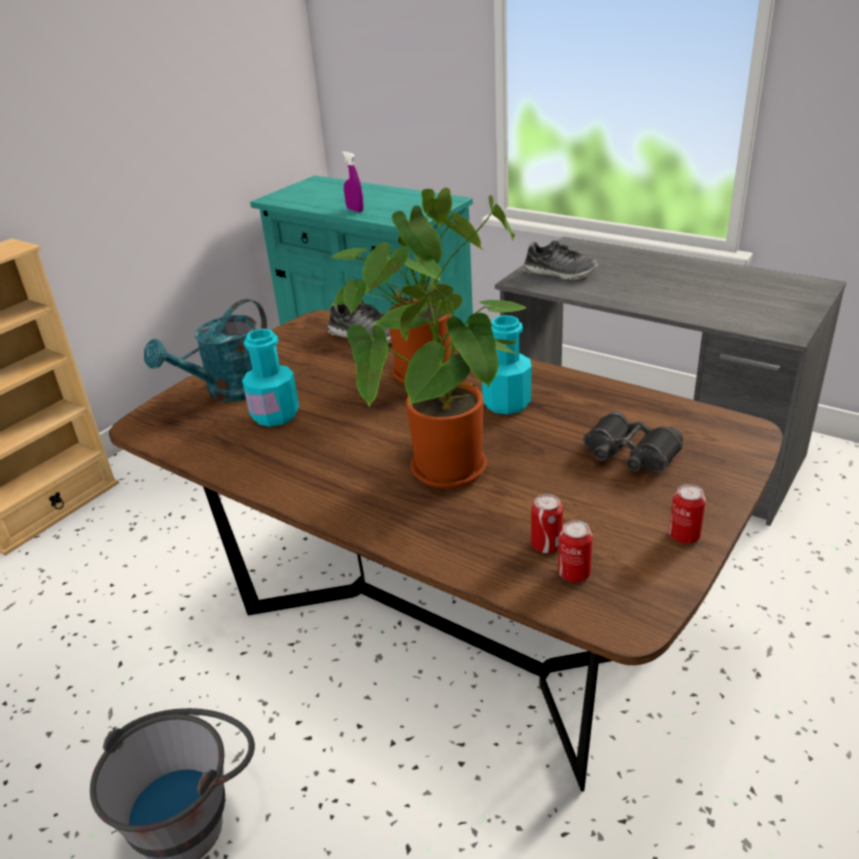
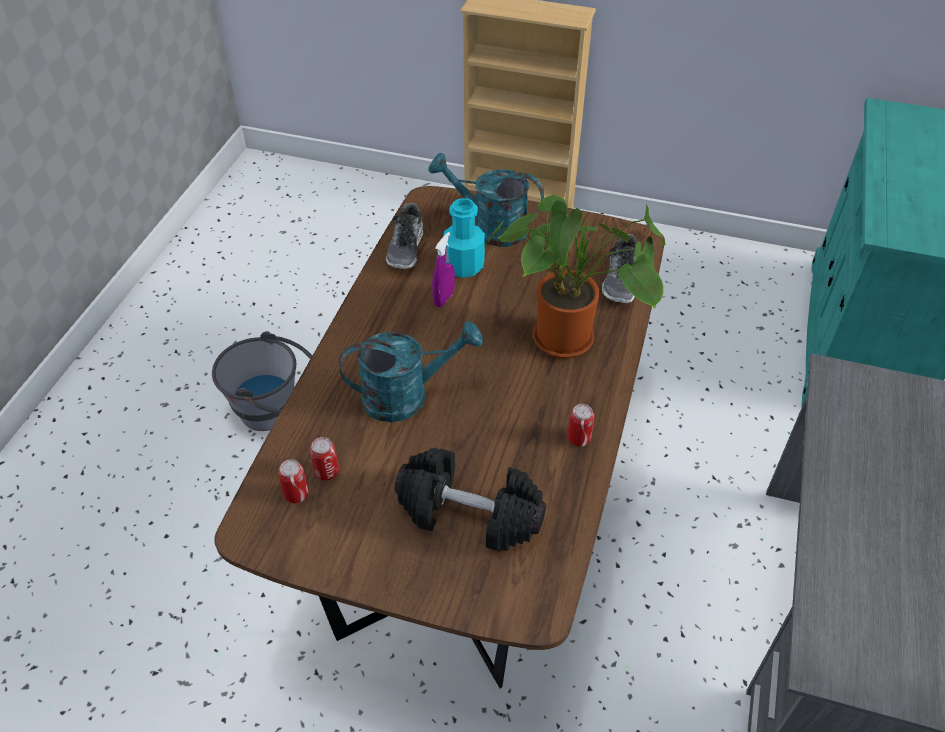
camera: 70 degrees right, 15 degrees up
(355, 210) = (894, 181): purple spray bottle -> purple spray bottle (444, 298)
(452, 475) = (406, 395): potted plant -> turquoise watering can
(506, 403) = (530, 409): turquoise bottle -> none
(559, 273) = (877, 407): shoe -> shoe (406, 249)
(630, 454) = (469, 515): black binoculars -> black dumbbell
(684, 536) = (354, 564): can -> can (579, 438)

